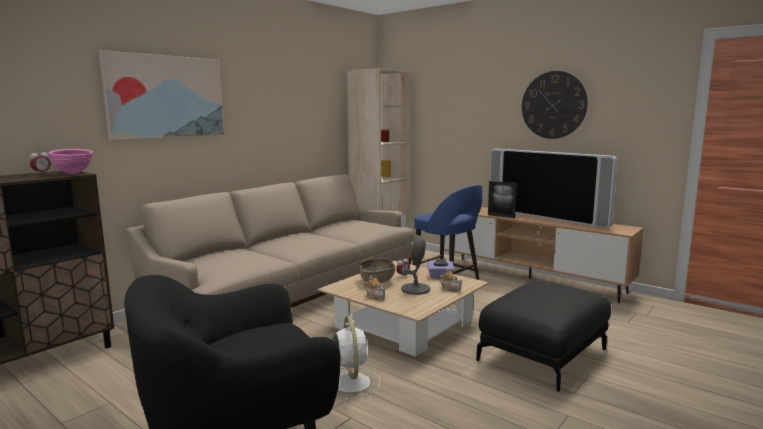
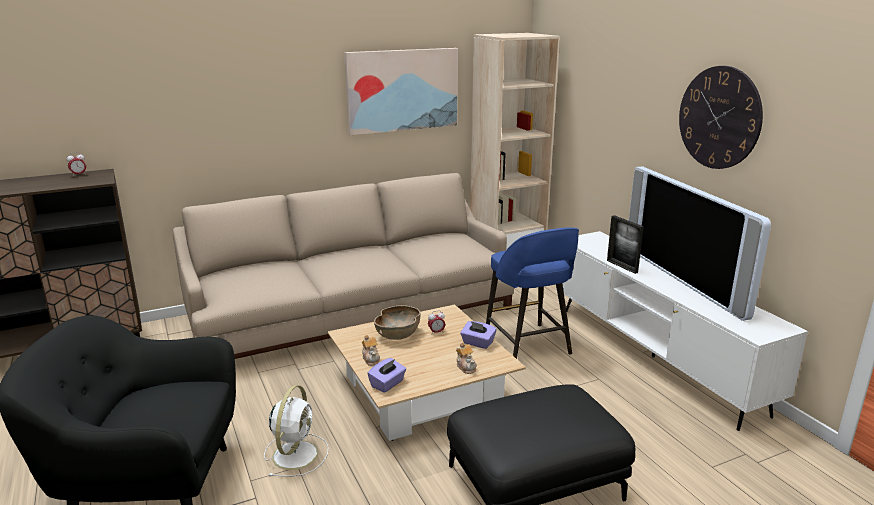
camera: 25 degrees right, 10 degrees up
(73, 173) = (99, 180): pink bowl -> none
(165, 96) = (216, 87): picture -> picture (402, 90)
(408, 307) = (387, 384): none -> purple tissue box
(415, 289) = (425, 358): grey table lamp -> none
(529, 278) = (652, 356): brown tv stand -> white tv stand

